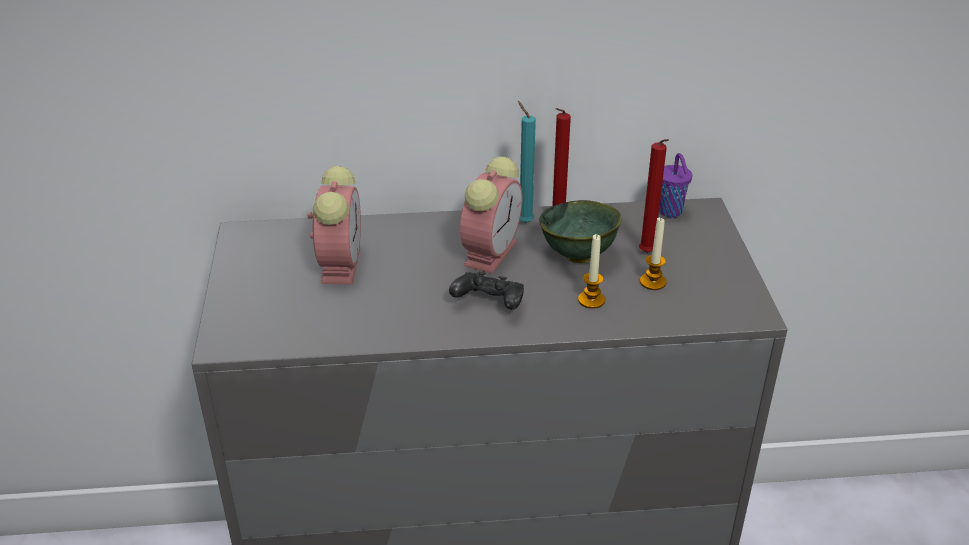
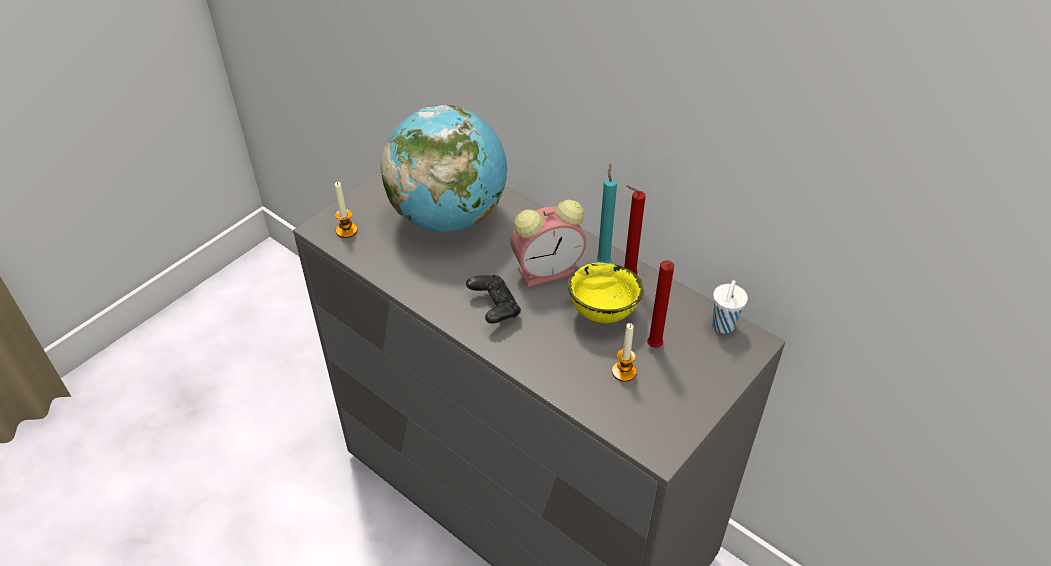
camera: 45 degrees right, 10 degrees up
(340, 263) = (448, 216): alarm clock -> globe
(577, 256) = (601, 314): green bowl -> yellow bowl
(591, 300) = (562, 354): candle -> candle (346, 230)
(671, 212) = (723, 326): purple cup -> white cup

